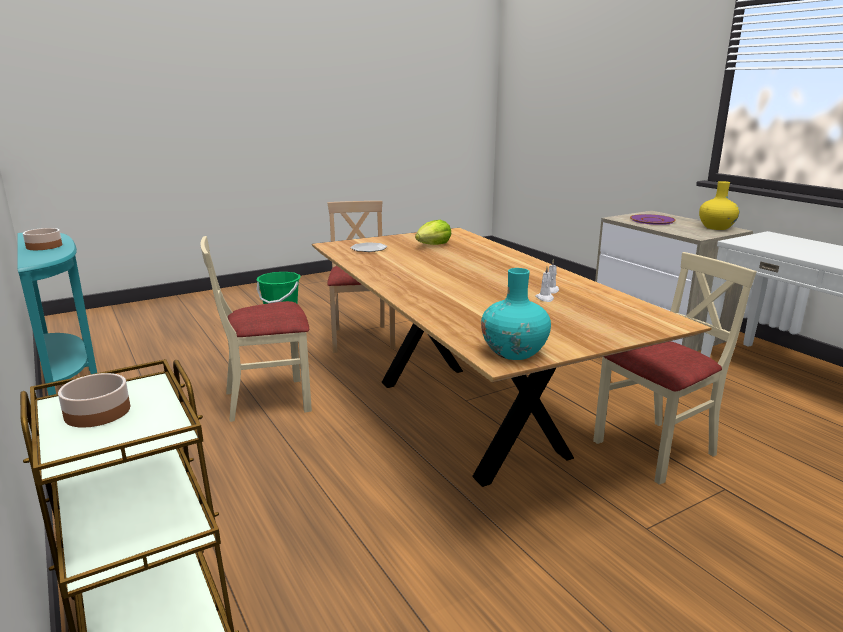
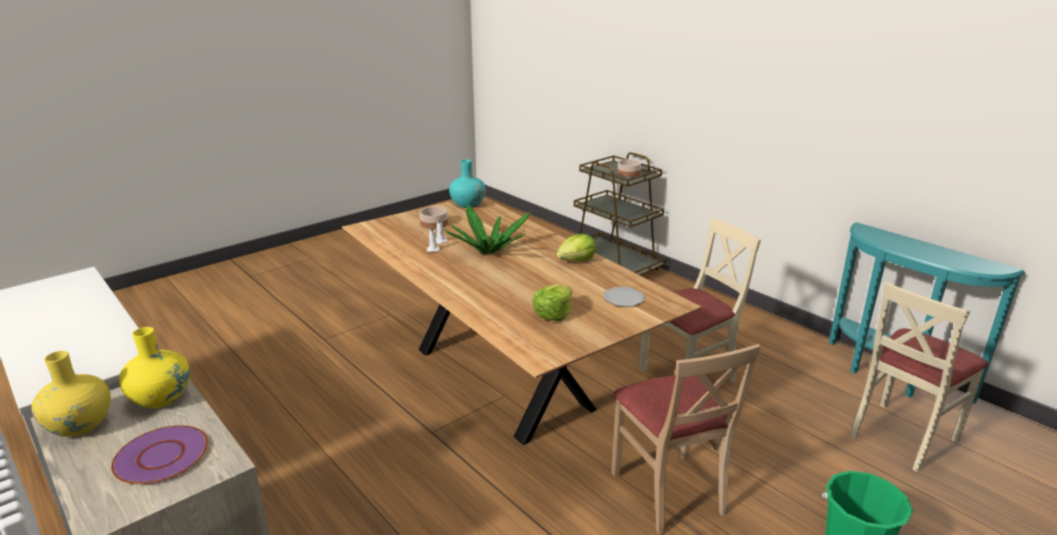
camera: 170 degrees right, 5 degrees up
(44, 246) = (919, 248): bowl -> bowl (434, 223)
(385, 272) = (577, 260): none -> lettuce
(482, 285) = (488, 251): none -> potted plant
(656, 449) = (351, 362): beige chair -> beige chair (901, 436)
(687, 232) = (161, 398): none -> yellow vase

